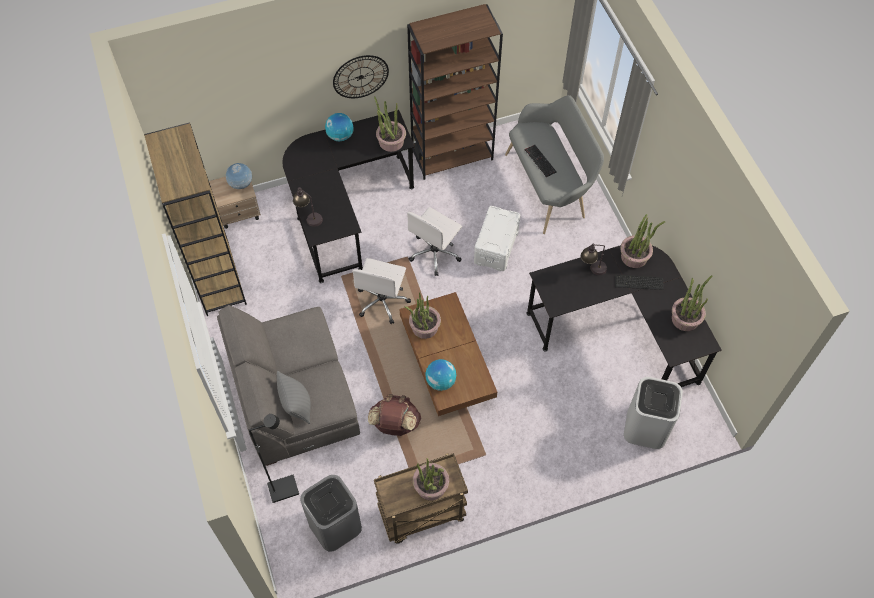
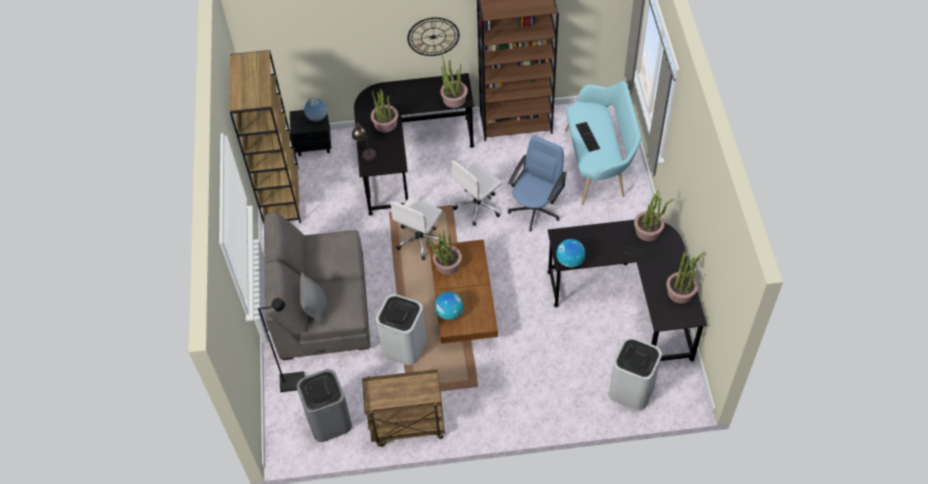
camera: 15 degrees right, 5 degrees down
(239, 213) = (314, 145): beige nightstand -> black nightstand
(340, 136) = (410, 88): globe -> globe (570, 261)
(395, 424) = (403, 346): brown backpack -> white trash can
(431, 486) = (411, 393): potted plant -> potted plant (385, 124)
(496, 247) = (535, 209): white storage box -> blue office chair
(549, 186) = (598, 164): grey bench -> turquoise bench
(592, 269) = (605, 235): table lamp -> none

